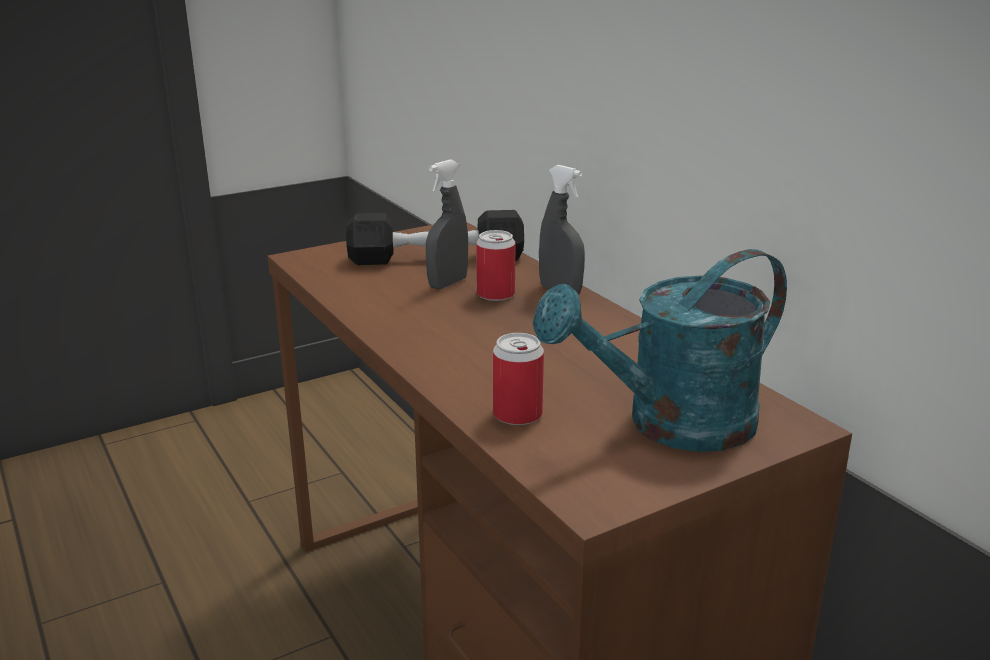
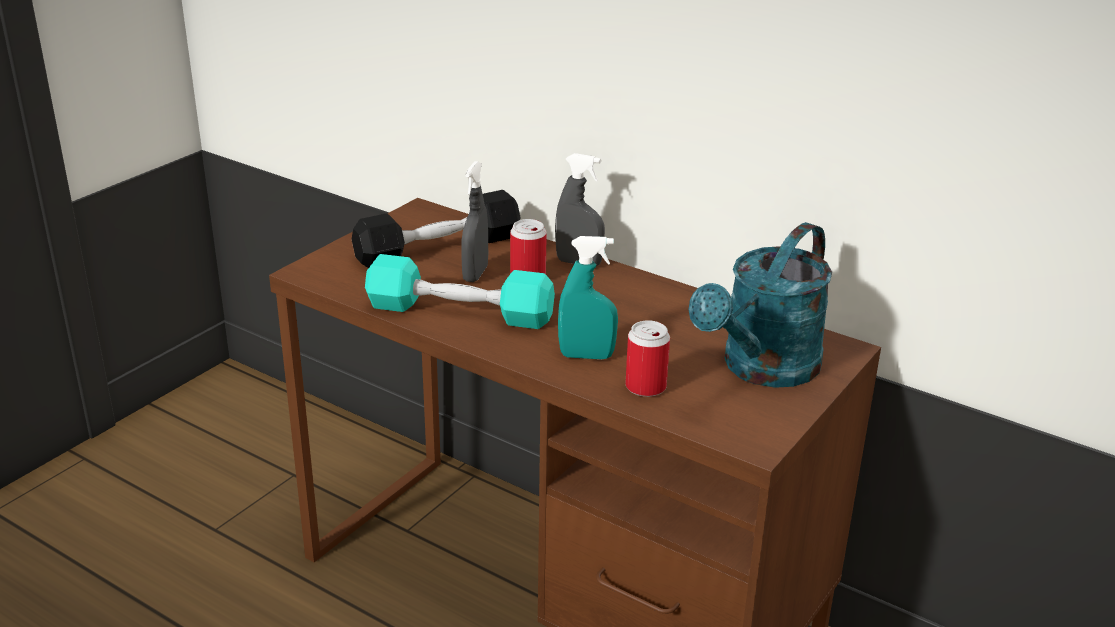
camera: 25 degrees left, 5 degrees up
(398, 311) = (459, 312): none -> turquoise dumbbell
(483, 372) = (586, 356): none -> turquoise spray bottle

